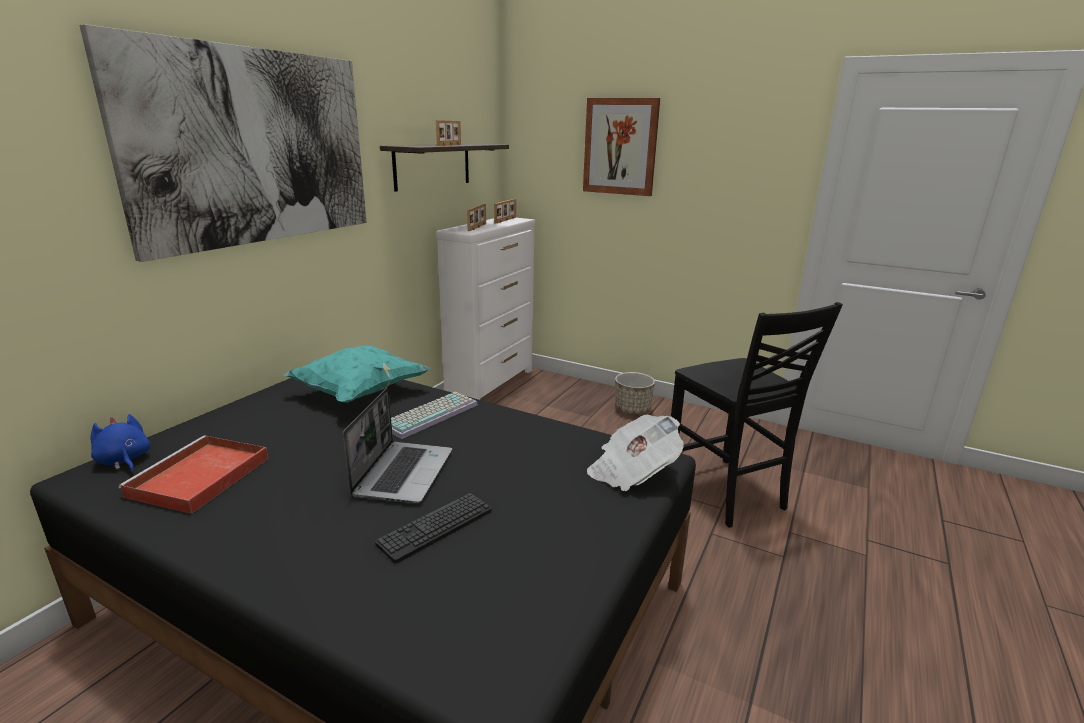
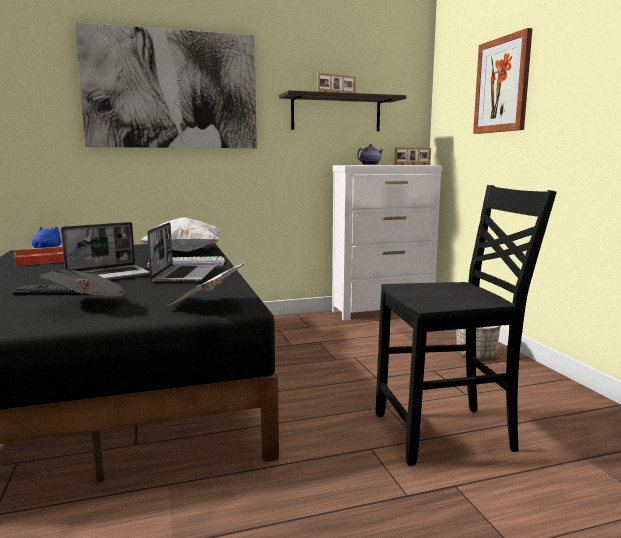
camera: 45 degrees right, 10 degrees down
(359, 393) = (184, 251): turquoise pillow -> white pillow
(478, 227) = (370, 164): picture frame -> teapot
(484, 436) = (184, 275): none -> laptop
(537, 528) = (89, 305): none -> newspaper
(726, 493) = (447, 434): black chair -> black chair turned 120 degrees counterclockwise

